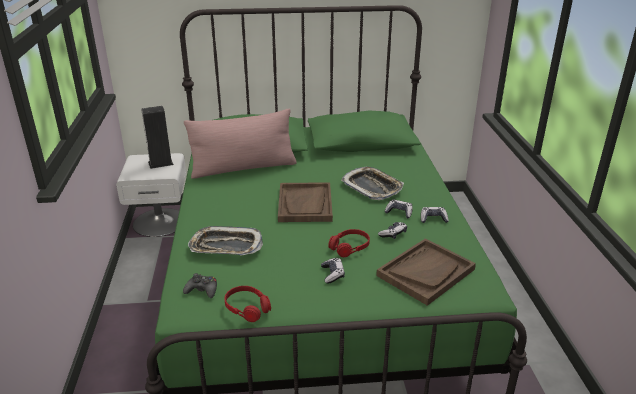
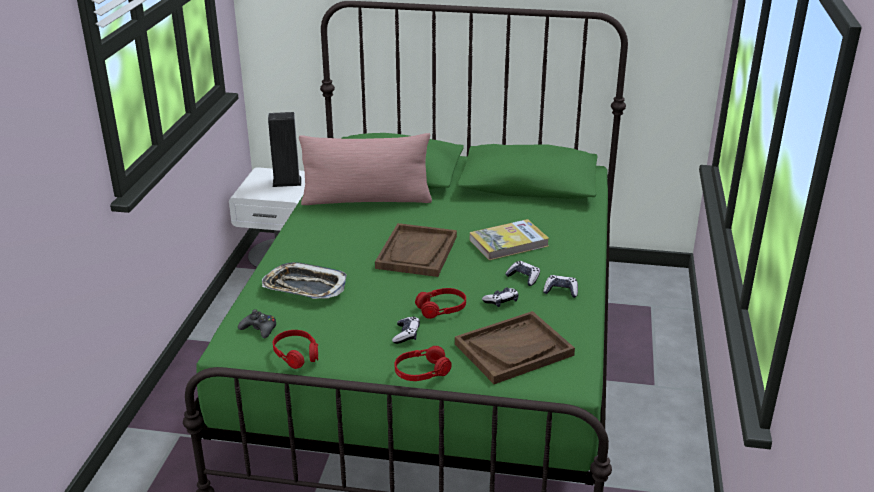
camera: 15 degrees right, 0 degrees up
(363, 305) = (422, 372): none -> red headphones
(372, 187) = (508, 243): tray -> book

